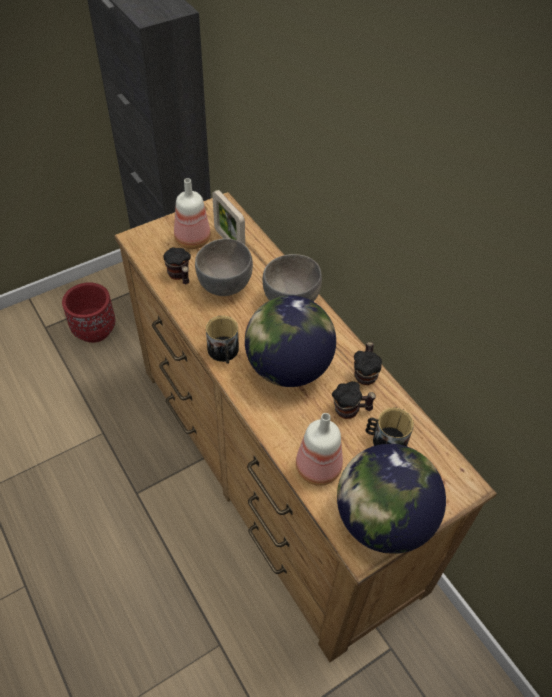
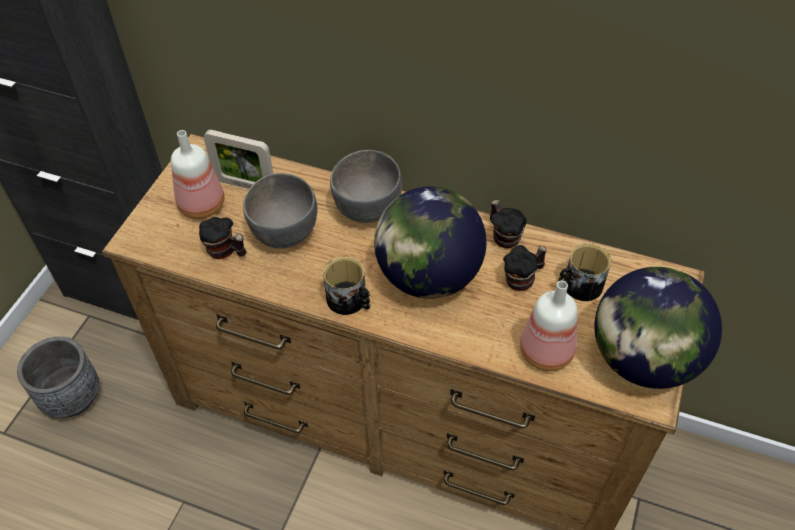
camera: 35 degrees left, 0 degrees up
(95, 330) = (73, 397): red planter -> grey planter

